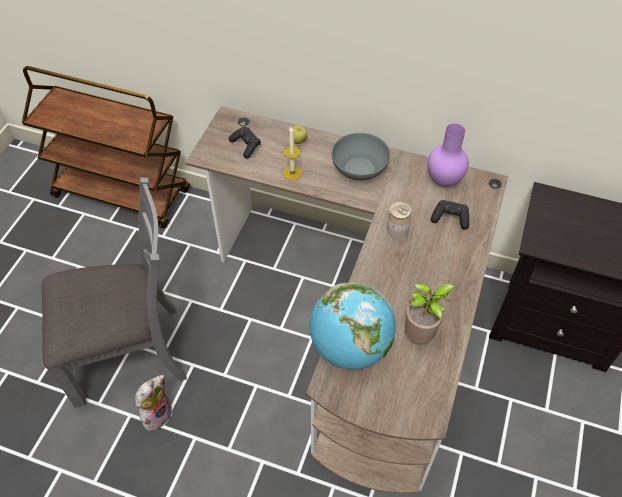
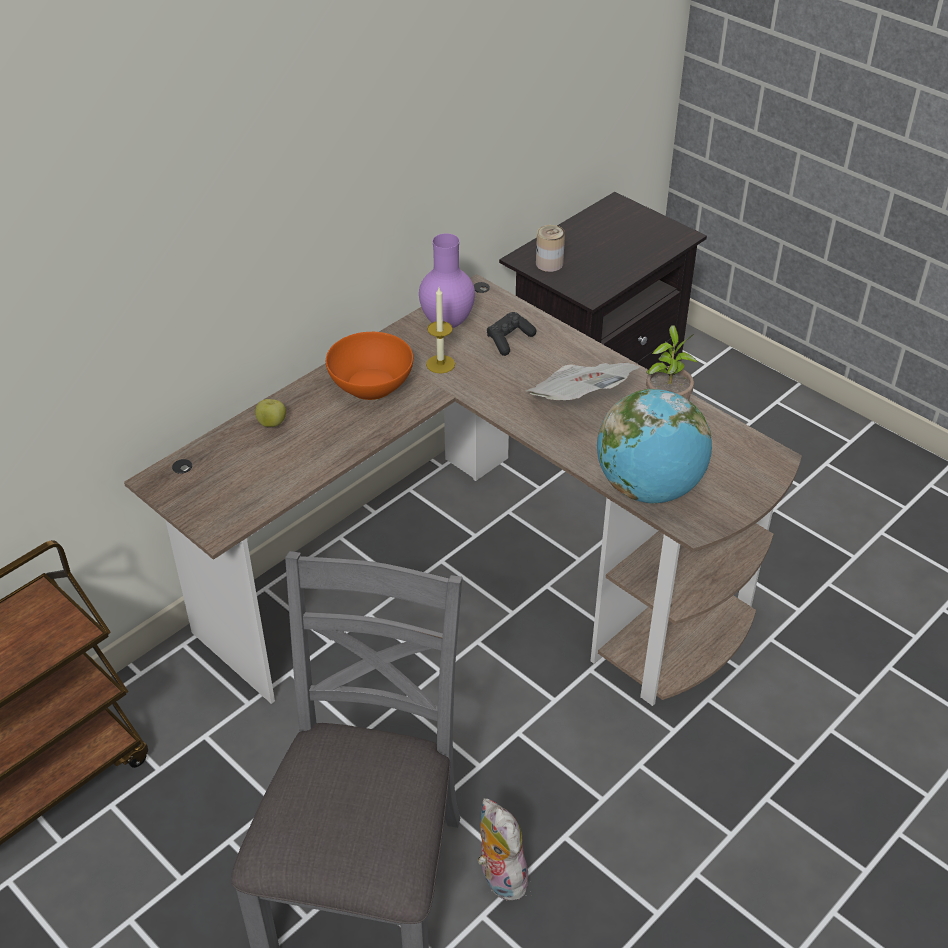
camera: 65 degrees left, 10 degrees down
(246, 146) = (236, 478): black game controller -> none
(292, 173) = (328, 448): candle -> candle (440, 364)
(359, 169) = (371, 384): grey bowl -> orange bowl
(397, 229) = (496, 387): can -> can (549, 263)
(413, 278) = (580, 401): none -> newspaper

